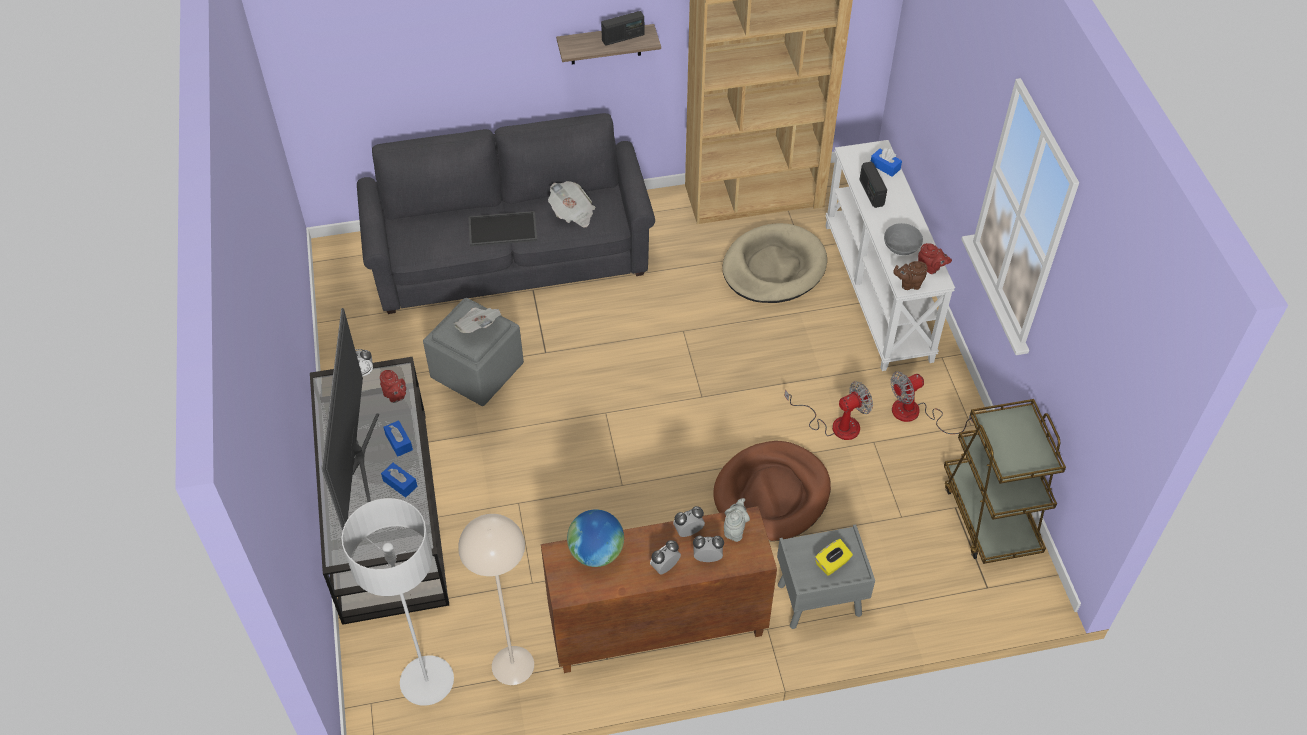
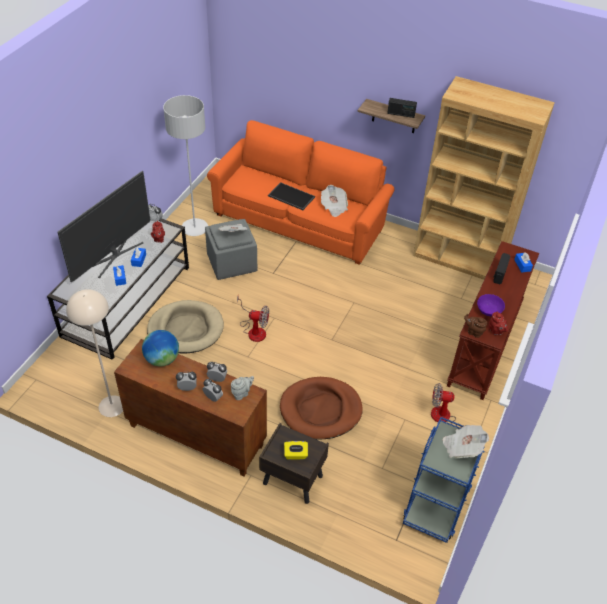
camera: 35 degrees right, 5 degrees down
(427, 681) = (68, 387): grey floor lamp -> grey floor lamp (194, 228)
(510, 256) = (300, 220): grey sofa -> orange sofa
(773, 267) = (435, 299): beige dog bed -> beige dog bed (186, 329)
(818, 600) = (292, 480): grey nightstand -> brown nightstand
(835, 425) = (391, 397): fan -> fan (254, 330)
(879, 292) = (485, 344): white console table -> brown console table
(901, 247) = (489, 311): grey bowl -> purple bowl
(990, 515) = (437, 502): brown cart -> blue cart
(1020, 429) = (462, 447): none -> newspaper

